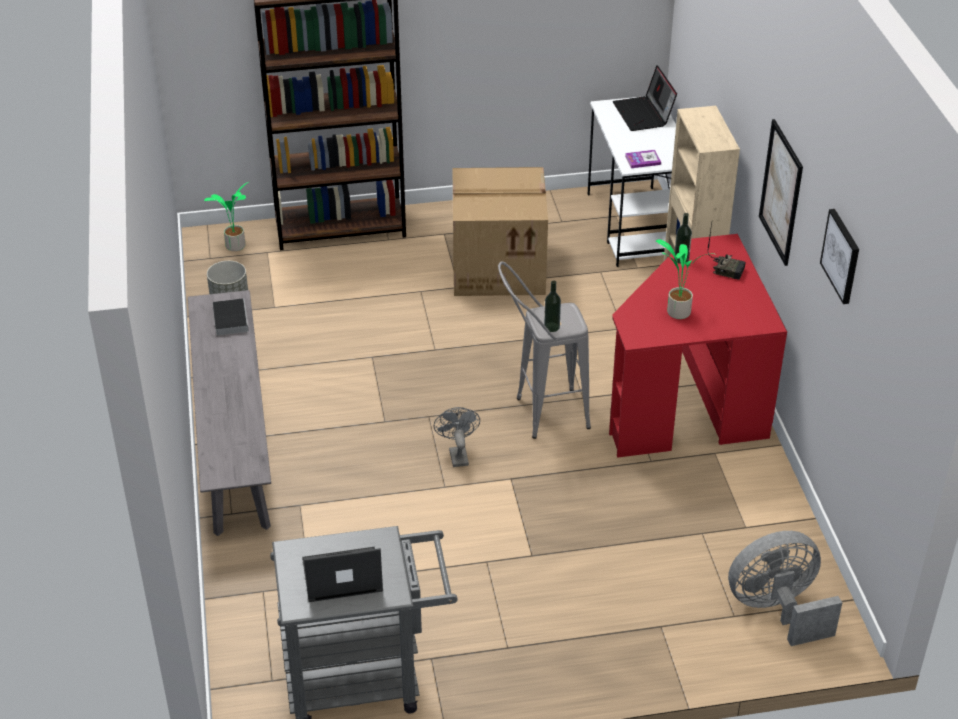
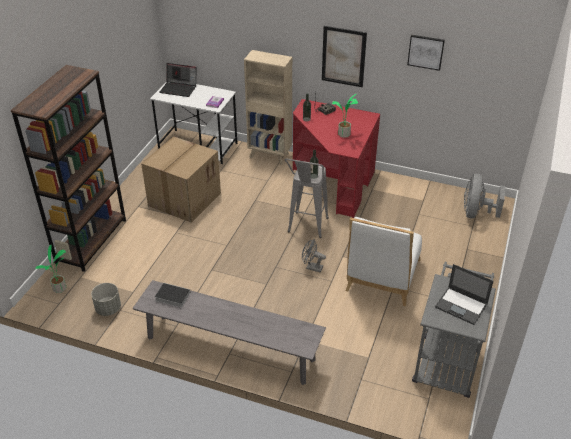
camera: 60 degrees left, 0 degrees up
(341, 575) = (462, 306): laptop -> laptop turned 75 degrees counterclockwise
(494, 542) = (382, 279): none -> white chair

